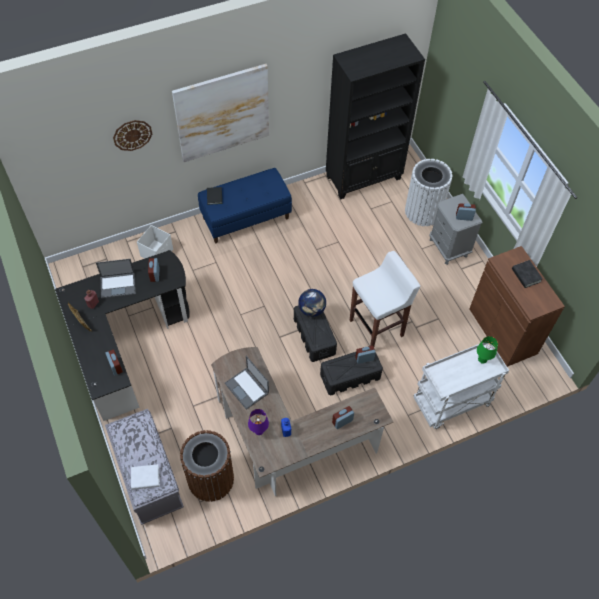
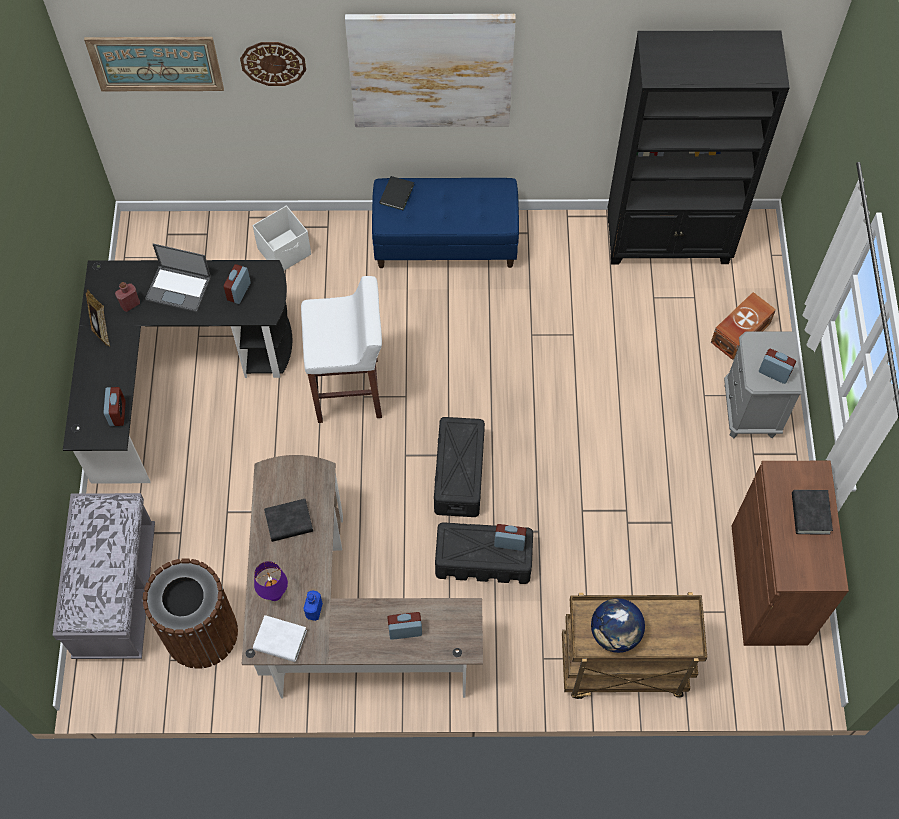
camera: 25 degrees right, 5 degrees up
(62, 156) = (155, 63): none -> picture
(145, 478) = (88, 596): white book -> white book (280, 640)
(247, 388) = (289, 522): laptop -> black book
(312, 310) = (466, 433): globe -> globe (615, 634)
(377, 328) = (565, 499): white stool -> white stool (349, 390)
(423, 211) = (739, 333): white trash can -> brown storage box
(451, 403) = (621, 668): white cart -> brown cart
(482, 359) = (674, 622): green table lamp -> none

